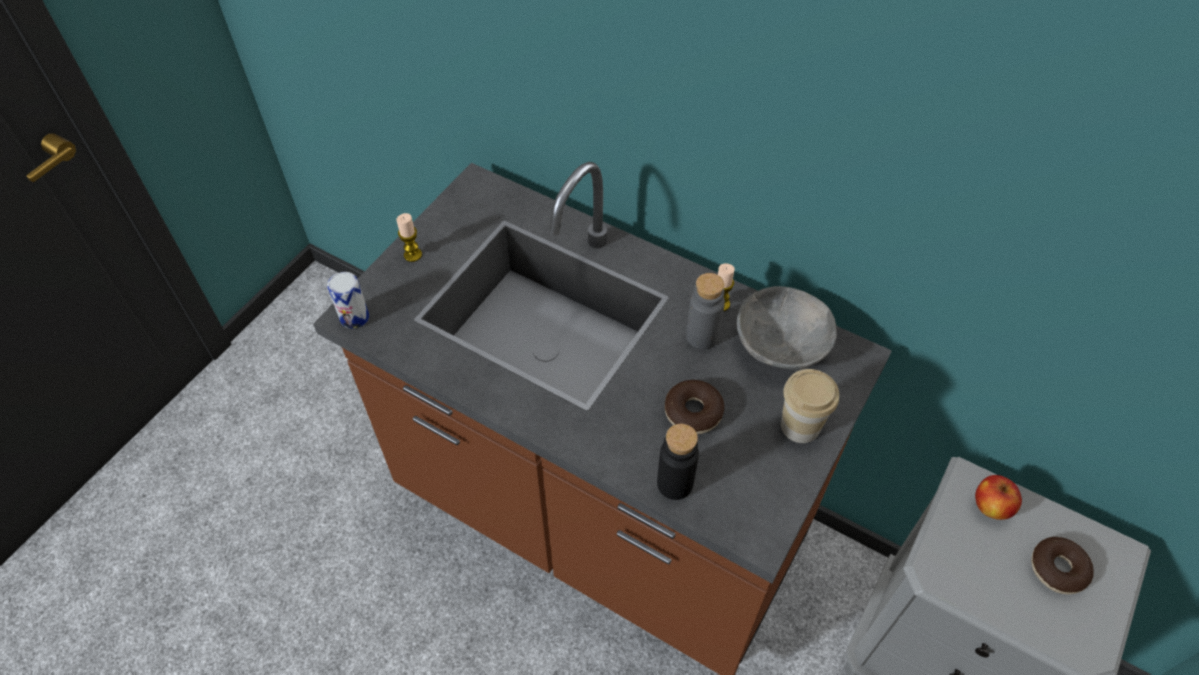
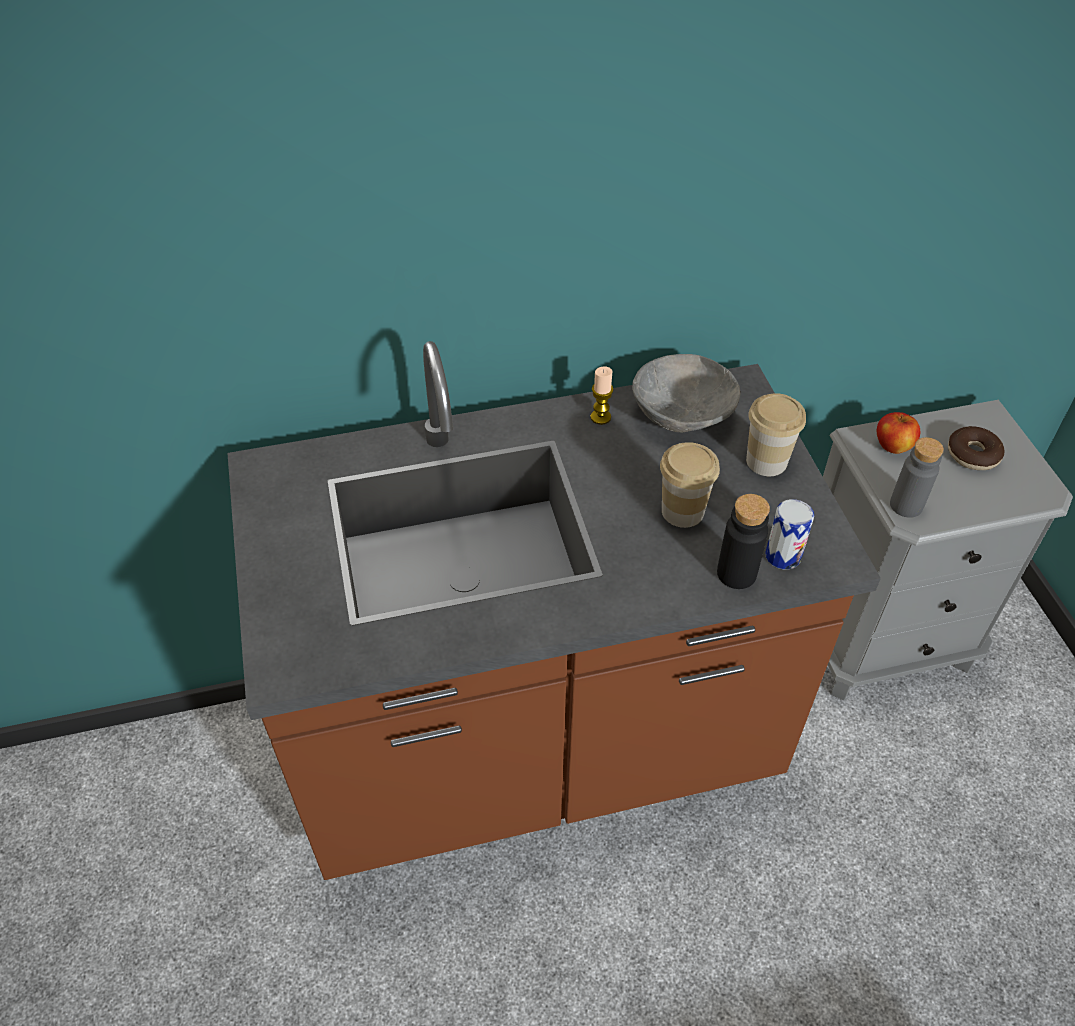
camera: 45 degrees left, 5 degrees down
(354, 317) = (285, 668): can -> can (783, 556)
(413, 255) = (274, 571): candle -> none
(693, 412) = (682, 511): donut -> cup
(702, 336) = (617, 451): grey bottle -> grey bottle (906, 505)

